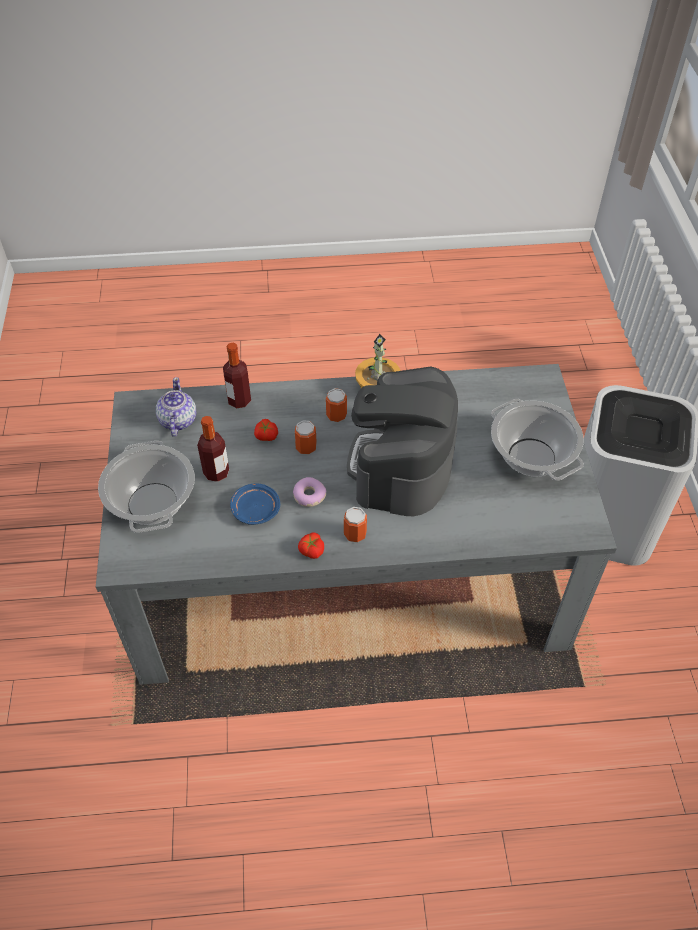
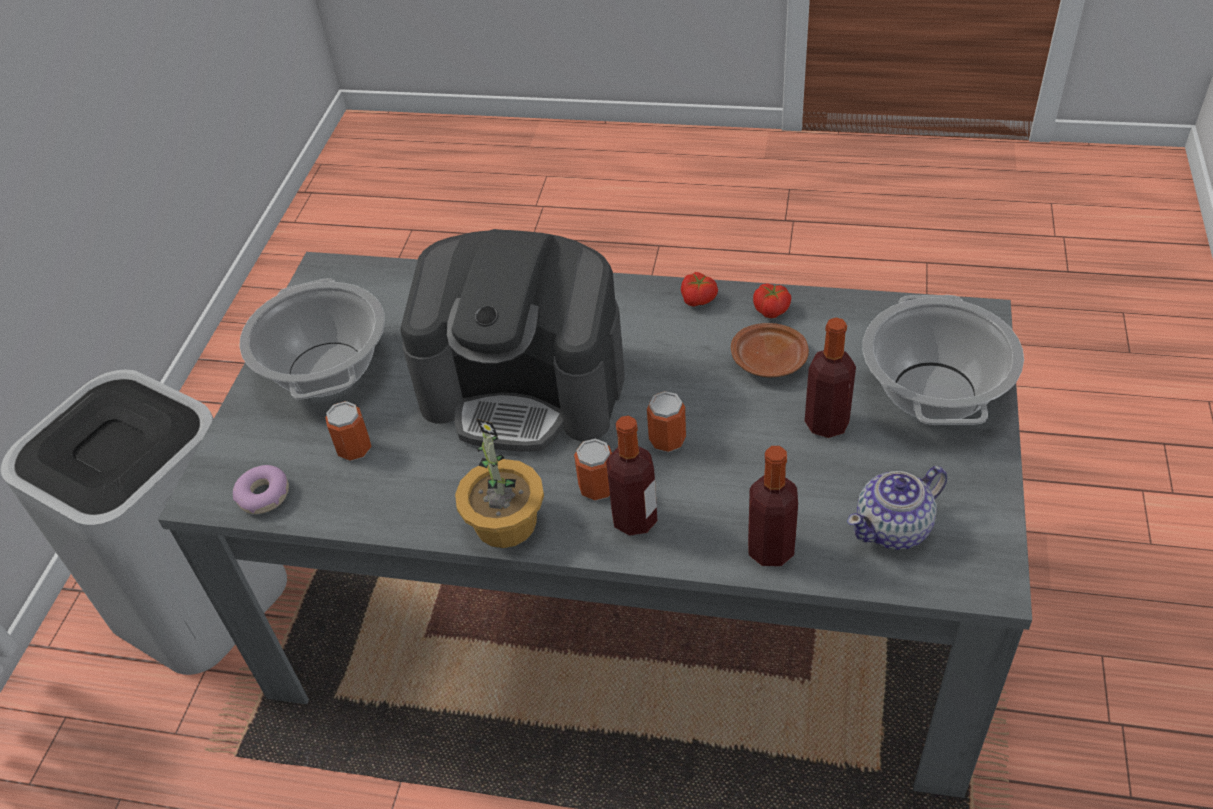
camera: 160 degrees left, 5 degrees down
(177, 421) = (894, 528): teapot -> teapot turned 45 degrees clockwise
(255, 509) = (770, 361): blue plate -> brown plate
(266, 436) = (732, 471): tomato -> tomato (772, 309)
(309, 496) = (683, 367): donut -> donut (264, 496)
(311, 403) = (634, 519): none -> bottle
(355, 534) = (632, 309): can -> can (354, 449)
(401, 465) = (525, 388): coffee machine -> coffee machine turned 75 degrees clockwise

